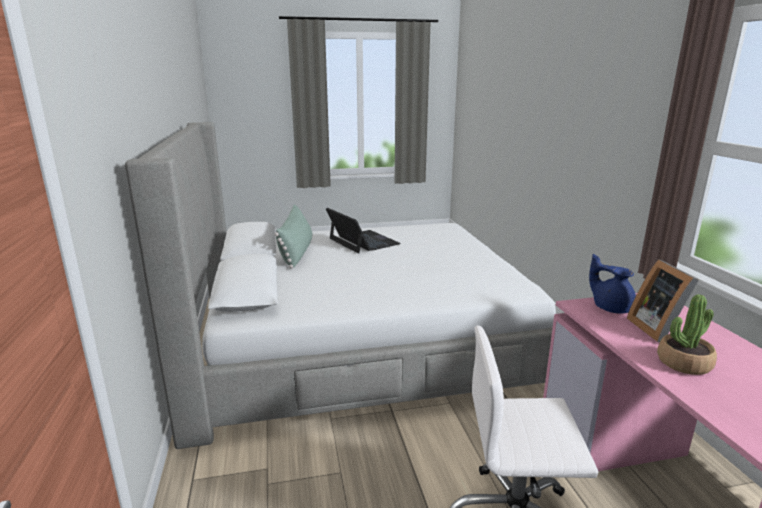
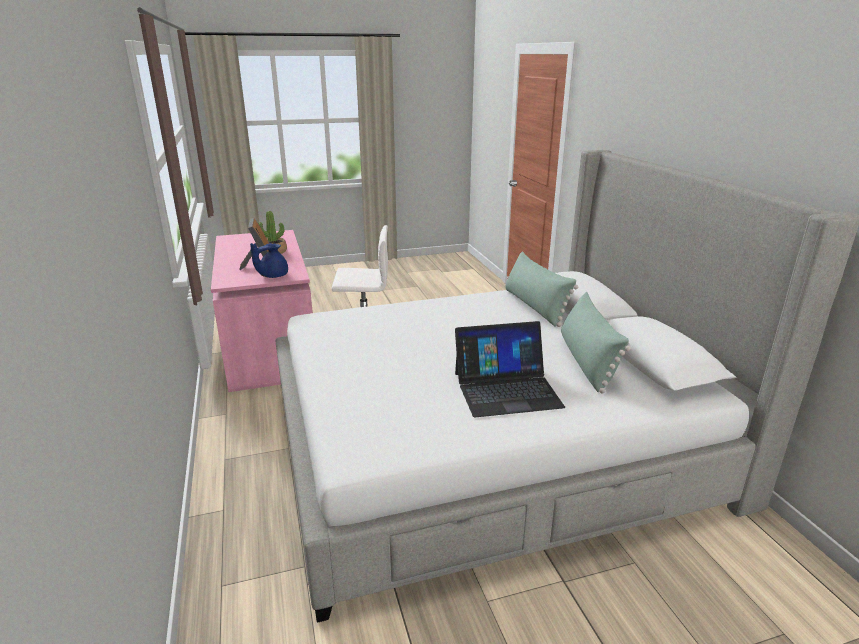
camera: 175 degrees right, 5 degrees up
(292, 294) = (534, 307): none -> green pillow
(363, 241) = (506, 389): laptop -> laptop turned 60 degrees counterclockwise
(610, 307) = (272, 275): blue teapot -> blue teapot turned 90 degrees clockwise

